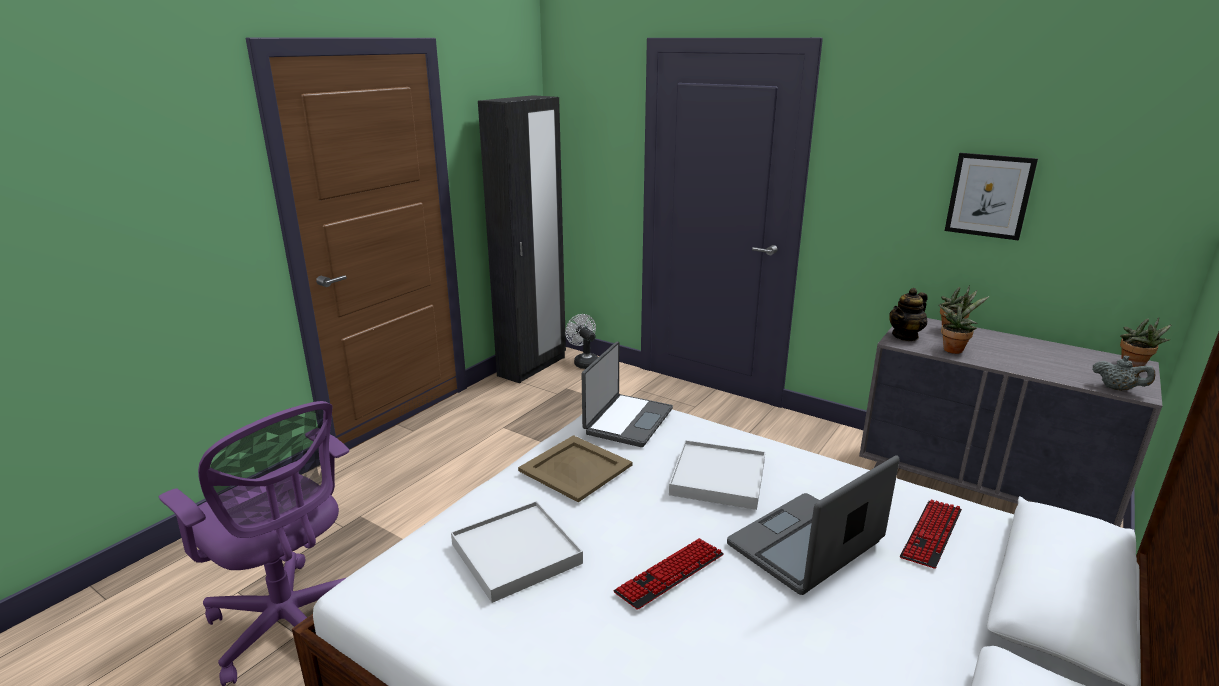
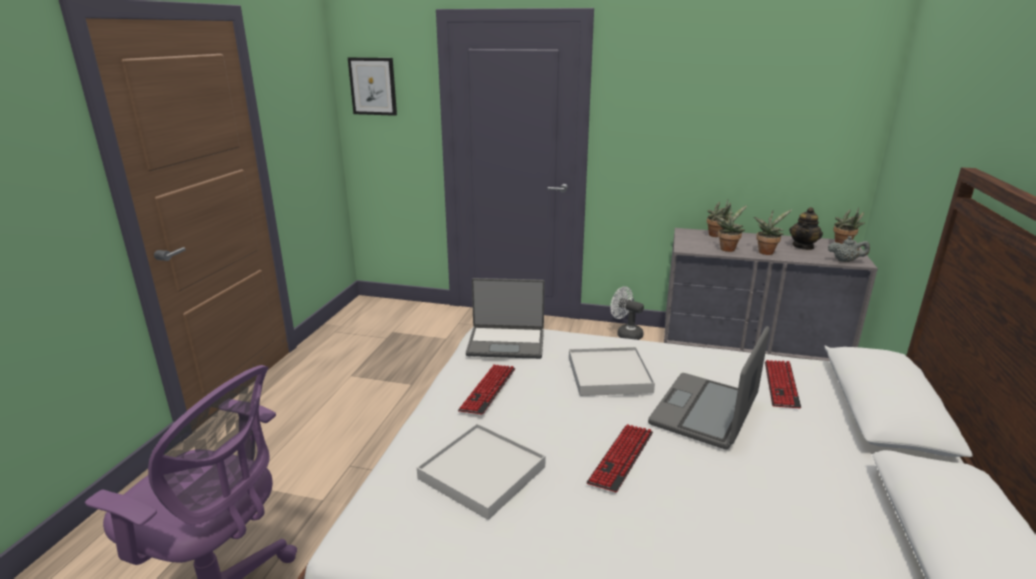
camera: 20 degrees left, 0 degrees up
(532, 367) = (351, 318): black wardrobe -> none
(575, 468) = (488, 390): beige tray -> keyboard
(584, 362) = (398, 307): white fan -> white fan (625, 334)
(627, 421) = (506, 343): laptop -> laptop turned 90 degrees clockwise
(905, 336) = (689, 243): teapot -> teapot (803, 246)
(989, 196) = (732, 129): picture -> picture (373, 86)
(1006, 360) = (766, 252): none -> potted plant

